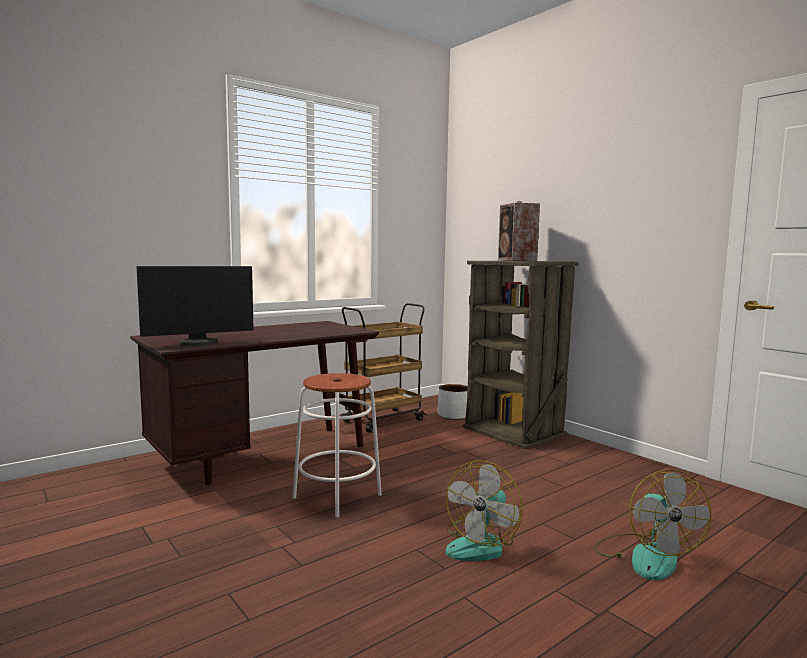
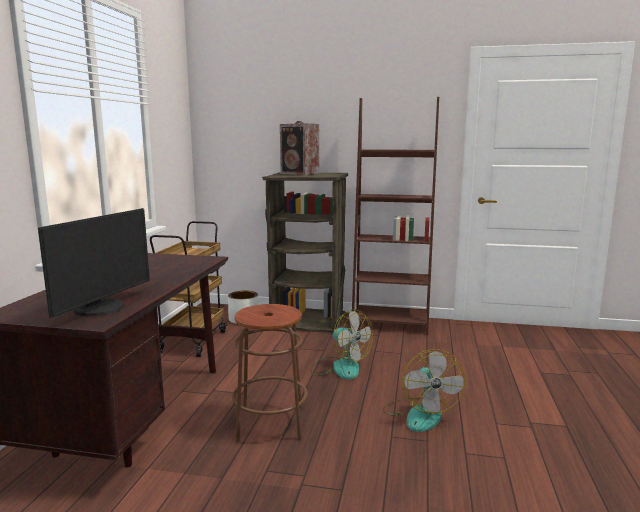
camera: 40 degrees left, 5 degrees up
(337, 496) = (270, 423): white stool -> brown stool
(604, 458) = (390, 324): none -> brown bookcase
(645, 556) = (499, 381): fan -> fan (339, 367)

